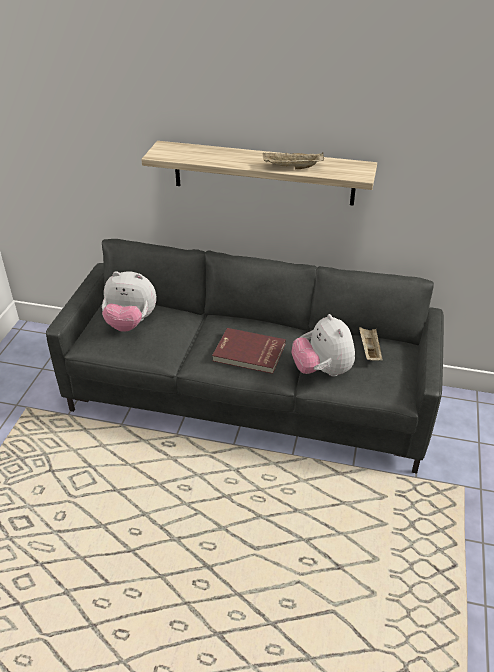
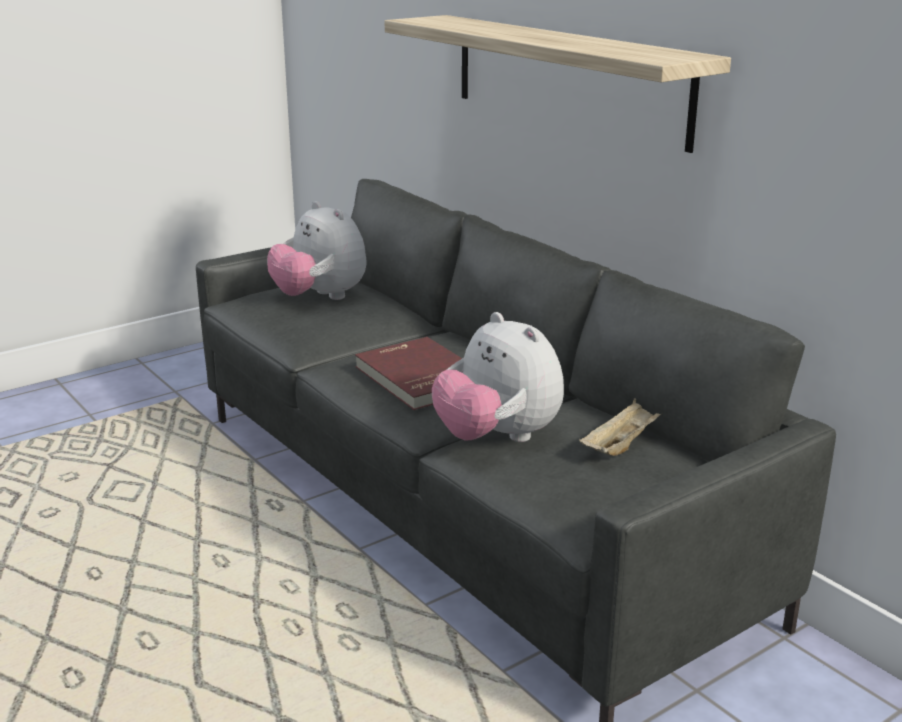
camera: 40 degrees right, 15 degrees down
(291, 168) = (566, 44): beige tray -> none
(322, 371) = (497, 438): plush toy -> plush toy turned 60 degrees counterclockwise

